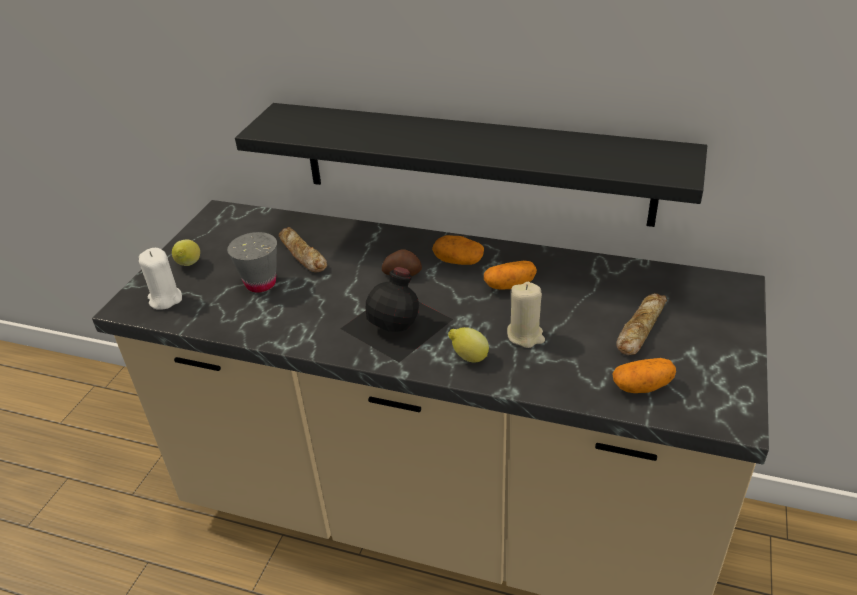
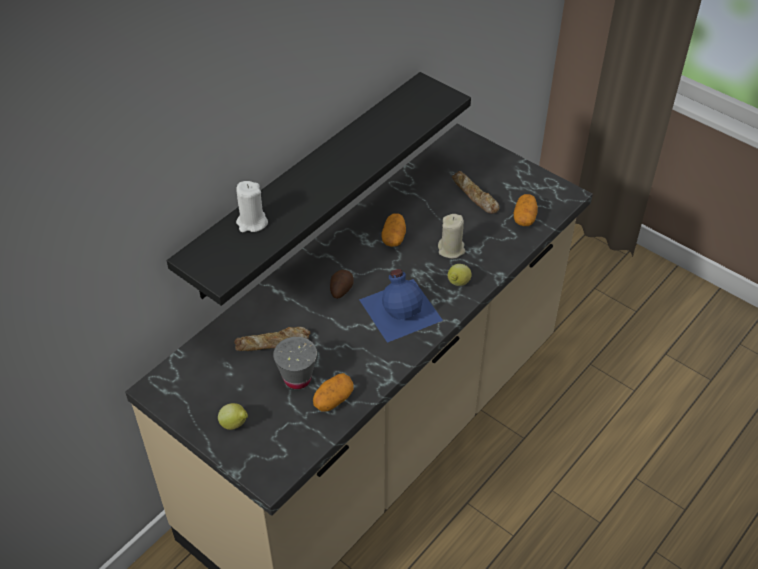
camera: 70 degrees left, 10 degrees up
(165, 299) = (277, 448): white candle -> white candle (252, 222)
(398, 323) = (401, 308): black bottle -> blue bottle
(458, 261) = (347, 254): potato -> potato (333, 399)

